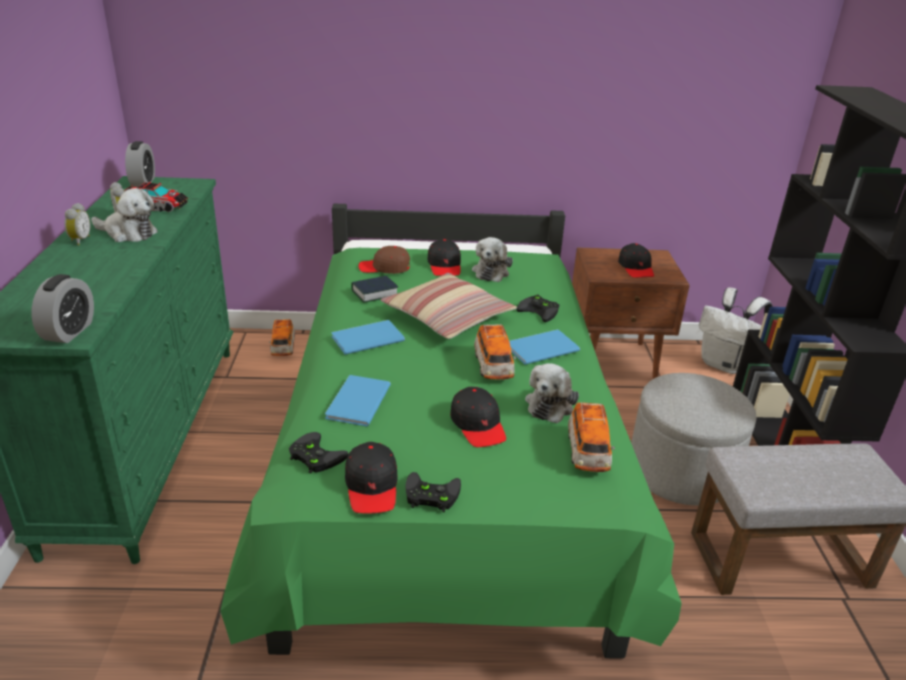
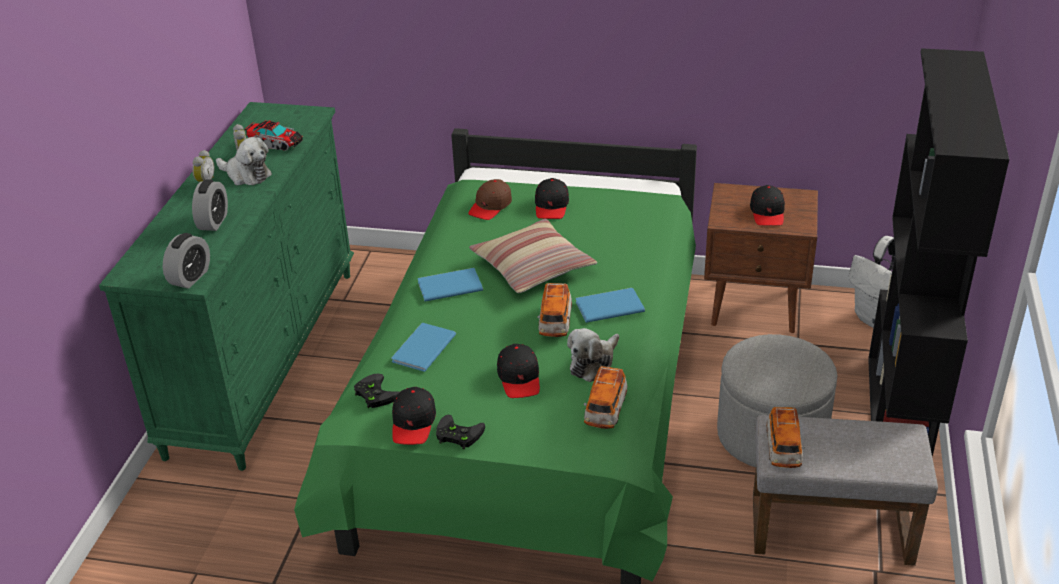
camera: 15 degrees right, 5 degrees up
(143, 182) = (267, 110): alarm clock -> alarm clock (213, 222)
(283, 348) = (404, 271): toy car -> toy car (783, 449)
(374, 293) = (471, 236): book -> none
(385, 268) = (490, 206): brown cap -> brown cap turned 75 degrees counterclockwise
(491, 271) = (596, 215): plush toy -> none
(541, 311) = (627, 265): black game controller -> none

